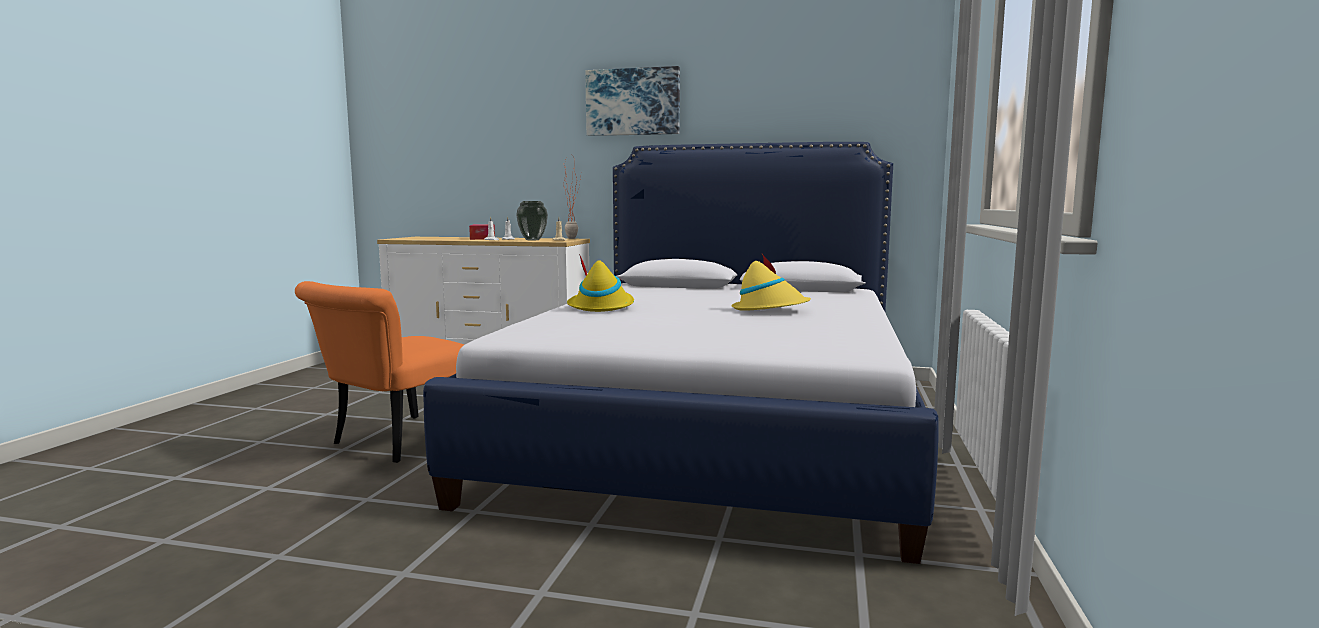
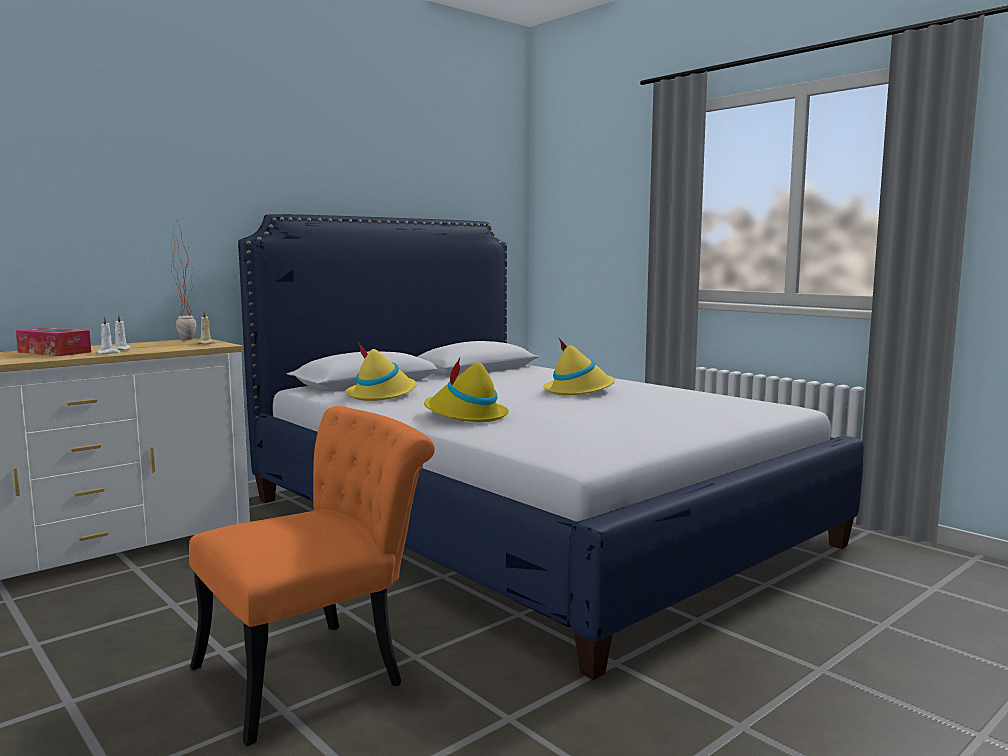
camera: 55 degrees left, 0 degrees up
(394, 443) = (318, 670): orange chair -> orange chair turned 105 degrees counterclockwise
(532, 240) = (165, 347): vase -> none
(633, 102) = (249, 156): picture -> none
(641, 291) = (382, 395): none -> yellow hat

